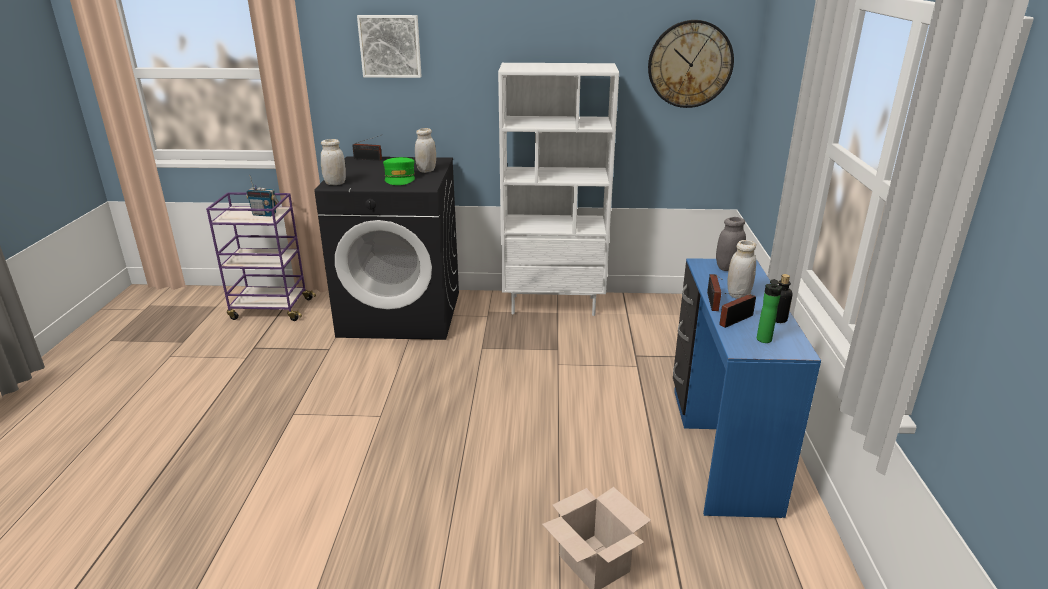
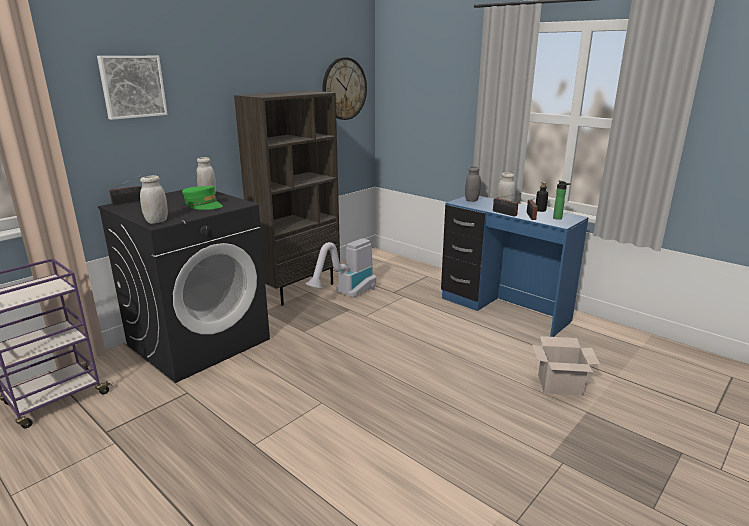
camera: 50 degrees left, 5 degrees down
(264, 214) = (42, 287): radio -> none
(554, 305) = (298, 289): white bookcase -> brown bookcase
(584, 333) = (346, 295): none -> vacuum cleaner

